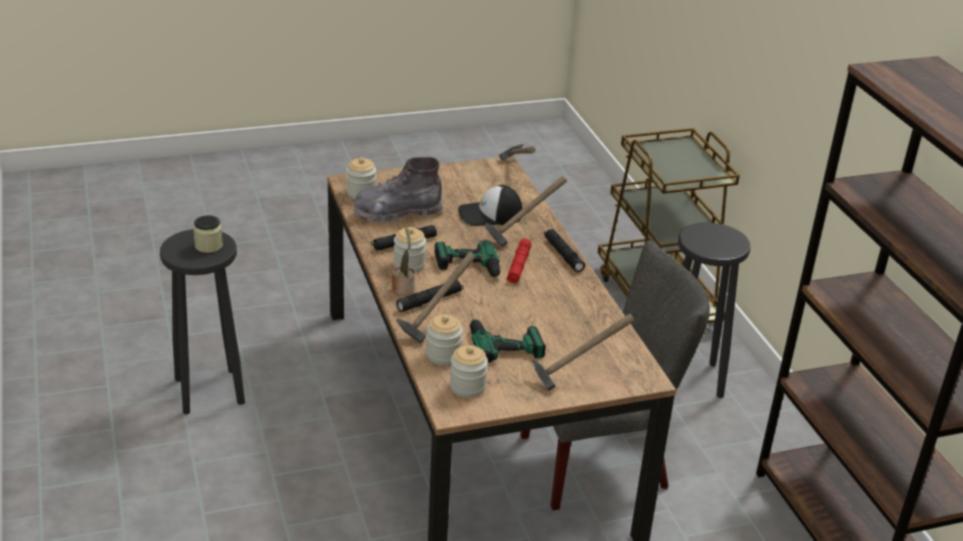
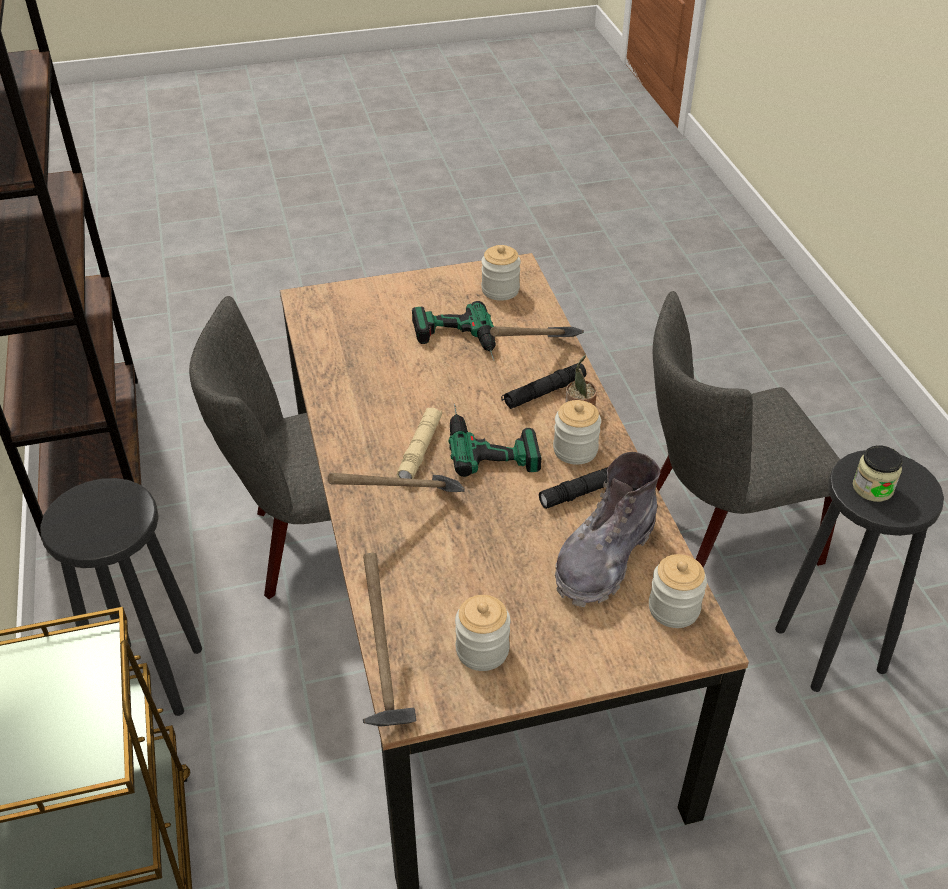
camera: 175 degrees left, 10 degrees up
(264, 468) = (717, 534): none -> grey chair
(397, 212) = (604, 558): grey boot -> grey boot turned 135 degrees clockwise
(443, 355) = (525, 323): jar -> jar (482, 650)
(490, 214) = (450, 557): cap -> none
(518, 266) = (420, 449): red flashlight -> beige flashlight
(563, 255) = (350, 472): black flashlight -> none
(577, 376) = (381, 302): hammer -> none

